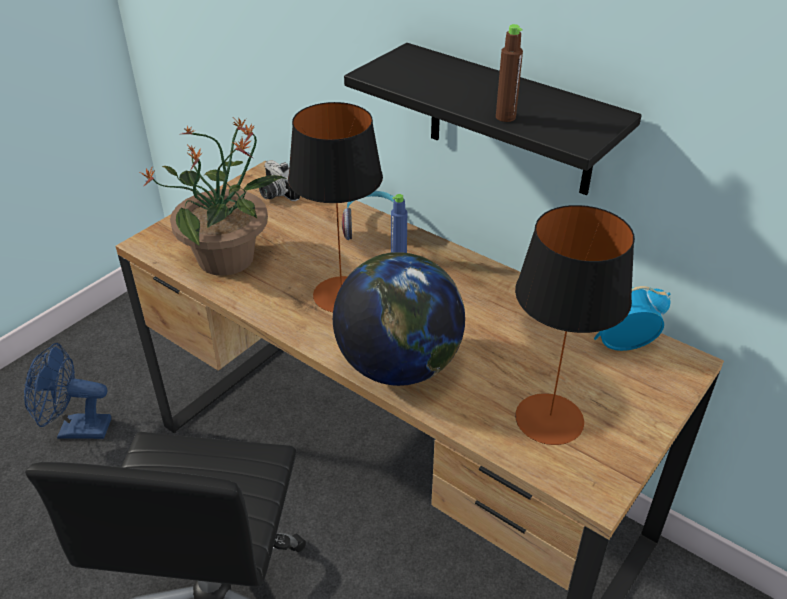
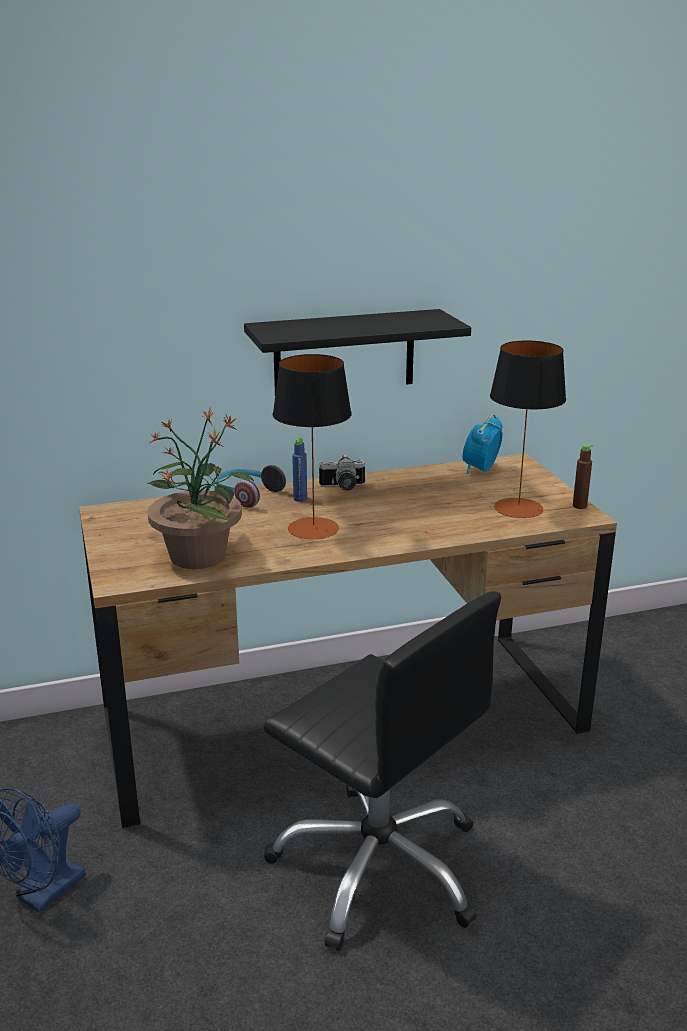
camera: 55 degrees left, 15 degrees down
(275, 194) = (140, 515): camera -> camera (343, 487)
(399, 367) = (417, 533): globe -> none
(505, 117) = (395, 327): brown bottle -> brown bottle (579, 506)

